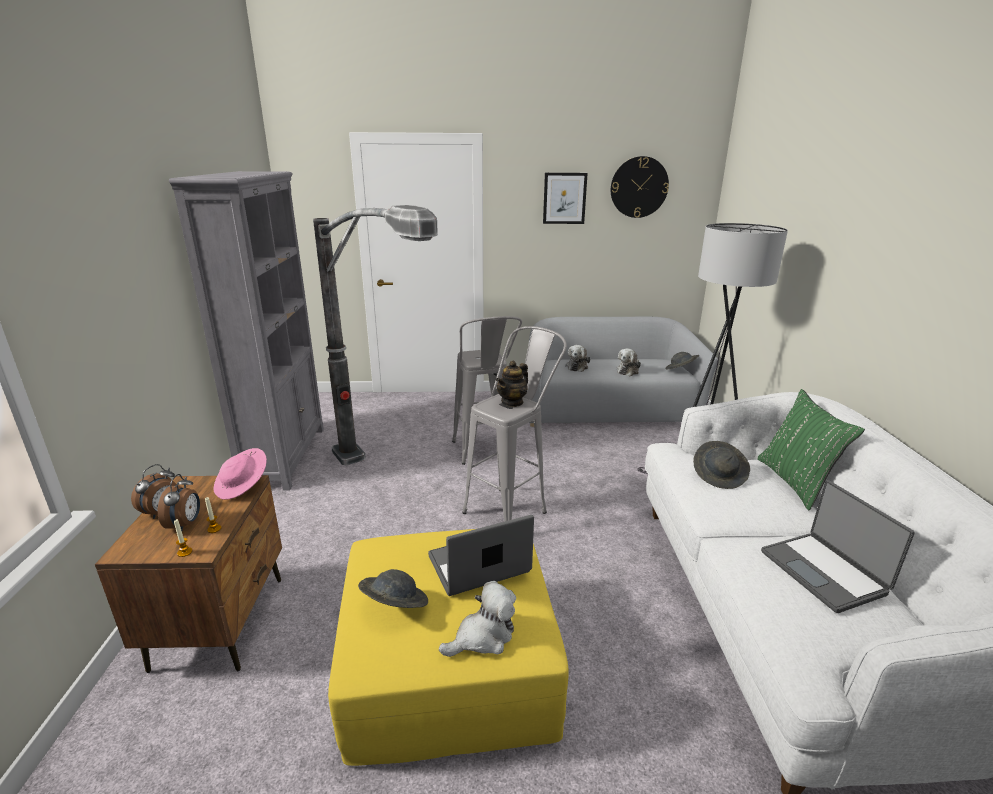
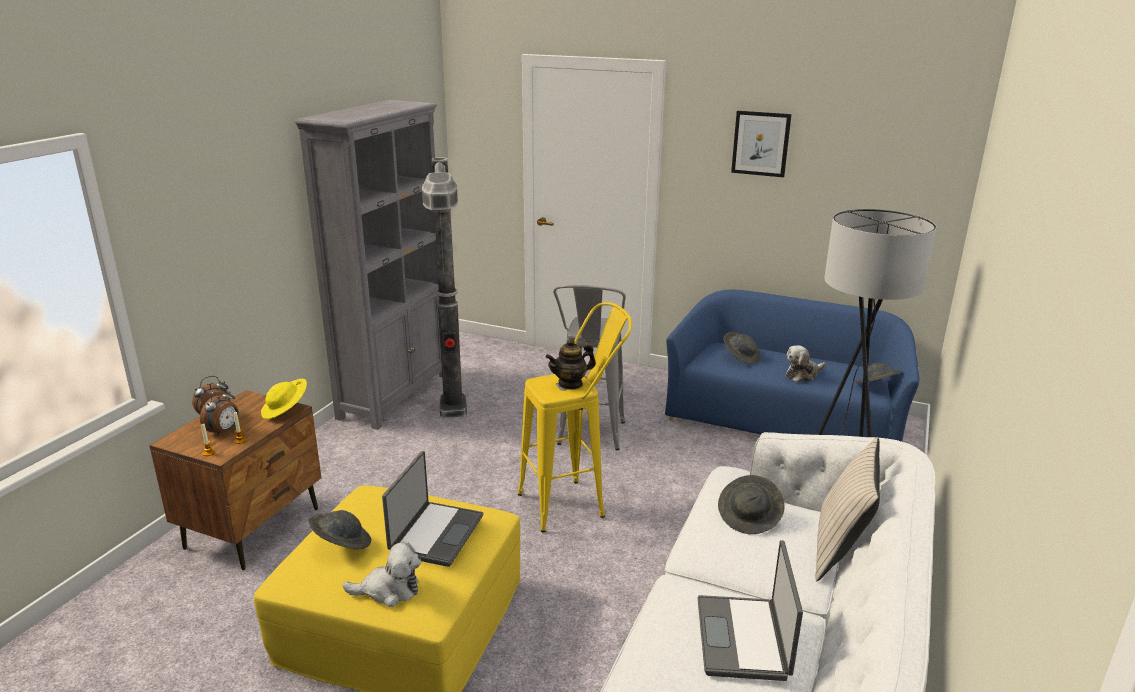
camera: 25 degrees right, 0 degrees up
(243, 486) = (286, 410): pink hat -> yellow hat
(479, 566) = (435, 534): laptop -> laptop turned 105 degrees clockwise
(513, 507) = (573, 502): grey stool -> yellow stool
(577, 366) = (741, 357): plush toy -> grey hat
(607, 409) = (784, 420): grey sofa -> blue sofa
(639, 187) = (861, 137): wall clock -> none
(795, 482) = (840, 549): green pillow -> beige pillow

